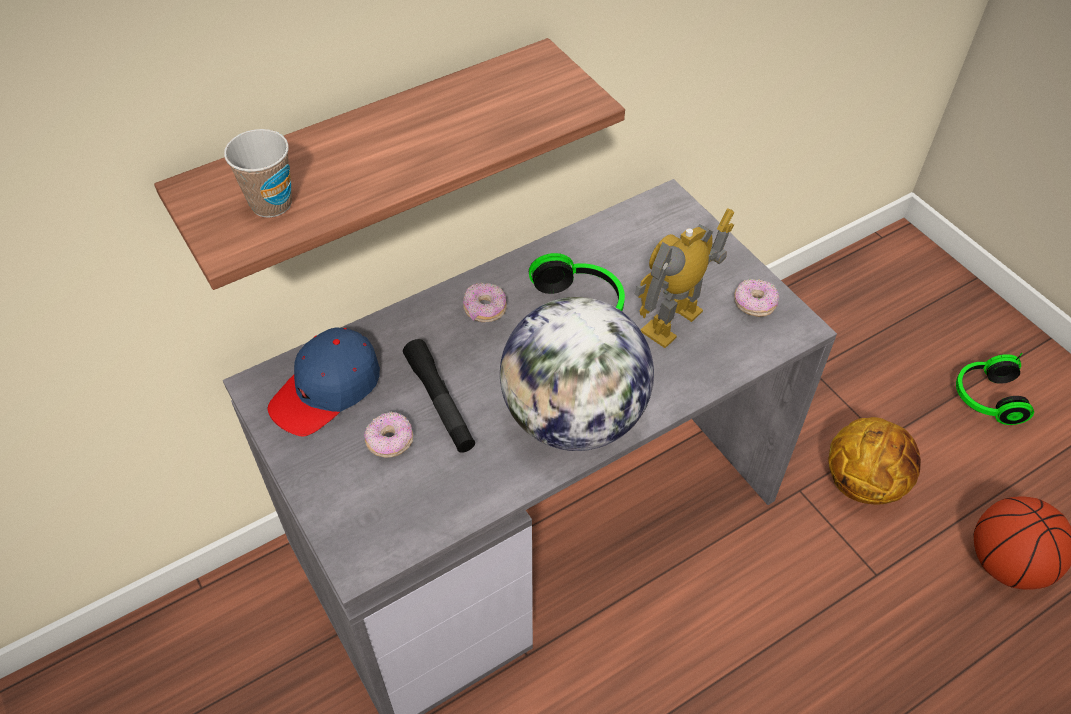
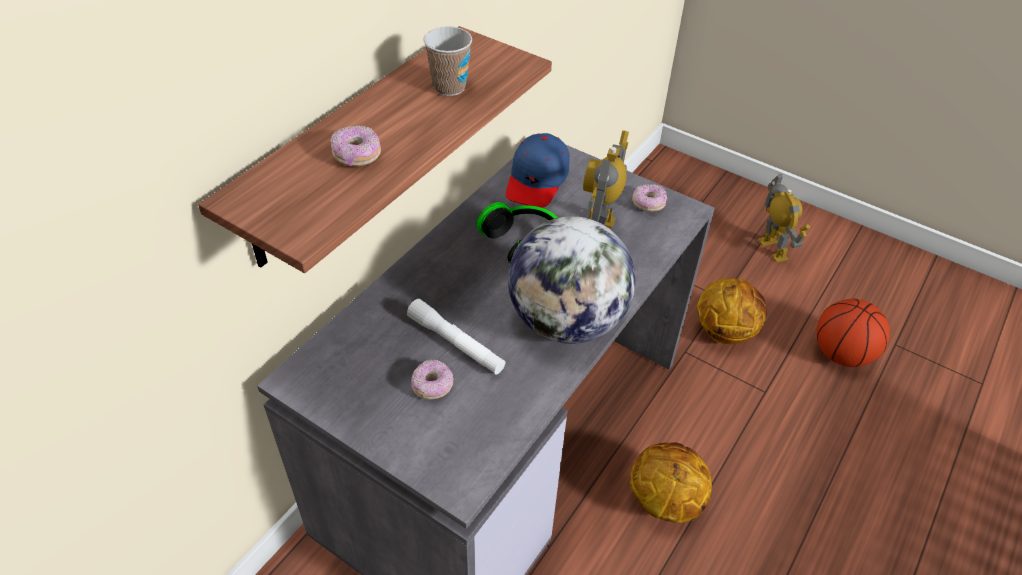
camera: 25 degrees left, 5 degrees down
(271, 204) = (317, 192): cup -> cup (449, 87)
(327, 390) = (356, 364): blue cap -> blue cap (537, 180)
(440, 402) = (456, 343): black flashlight -> white flashlight
(485, 309) = (451, 264): donut -> donut (357, 156)
(681, 656) = (663, 501): none -> basketball
(985, 398) = (773, 249): headphones -> toy robot

